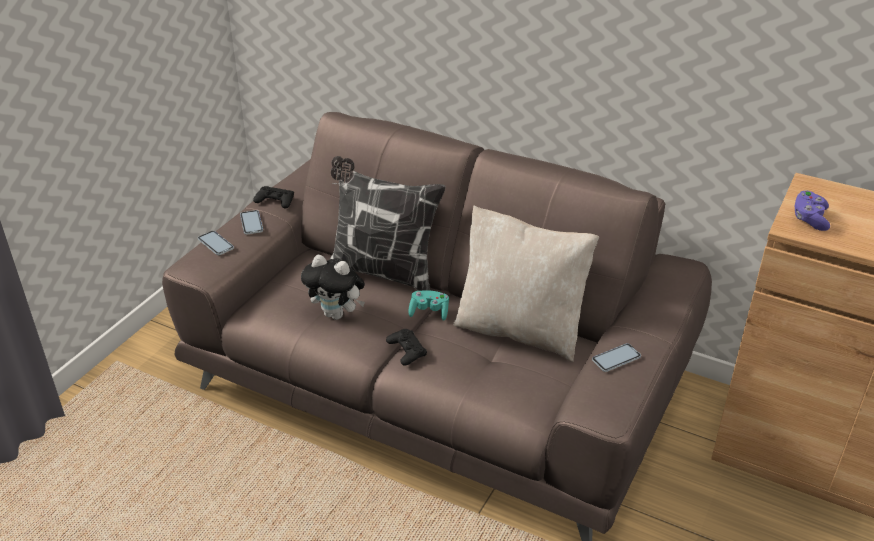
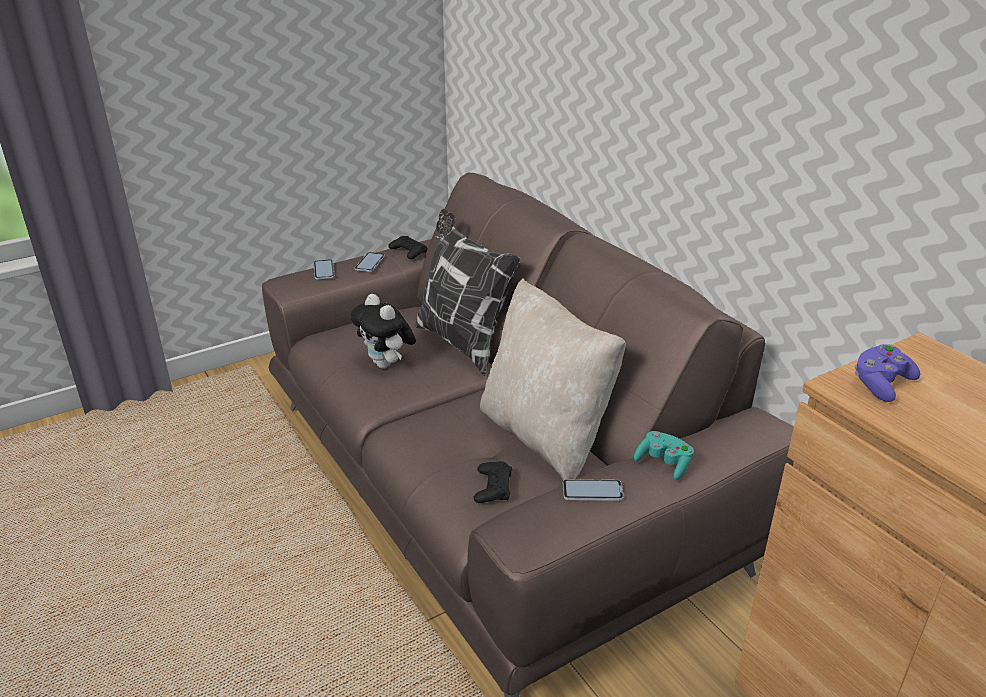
camera: 30 degrees right, 5 degrees down
(406, 350) = (414, 415): black game controller -> black game controller (493, 487)
(429, 312) = (470, 389): turquoise game controller -> turquoise game controller (664, 464)

